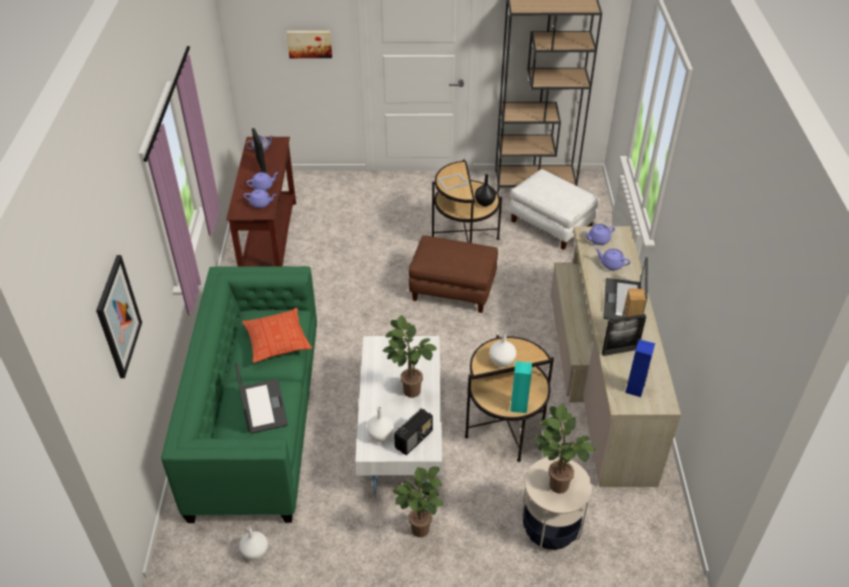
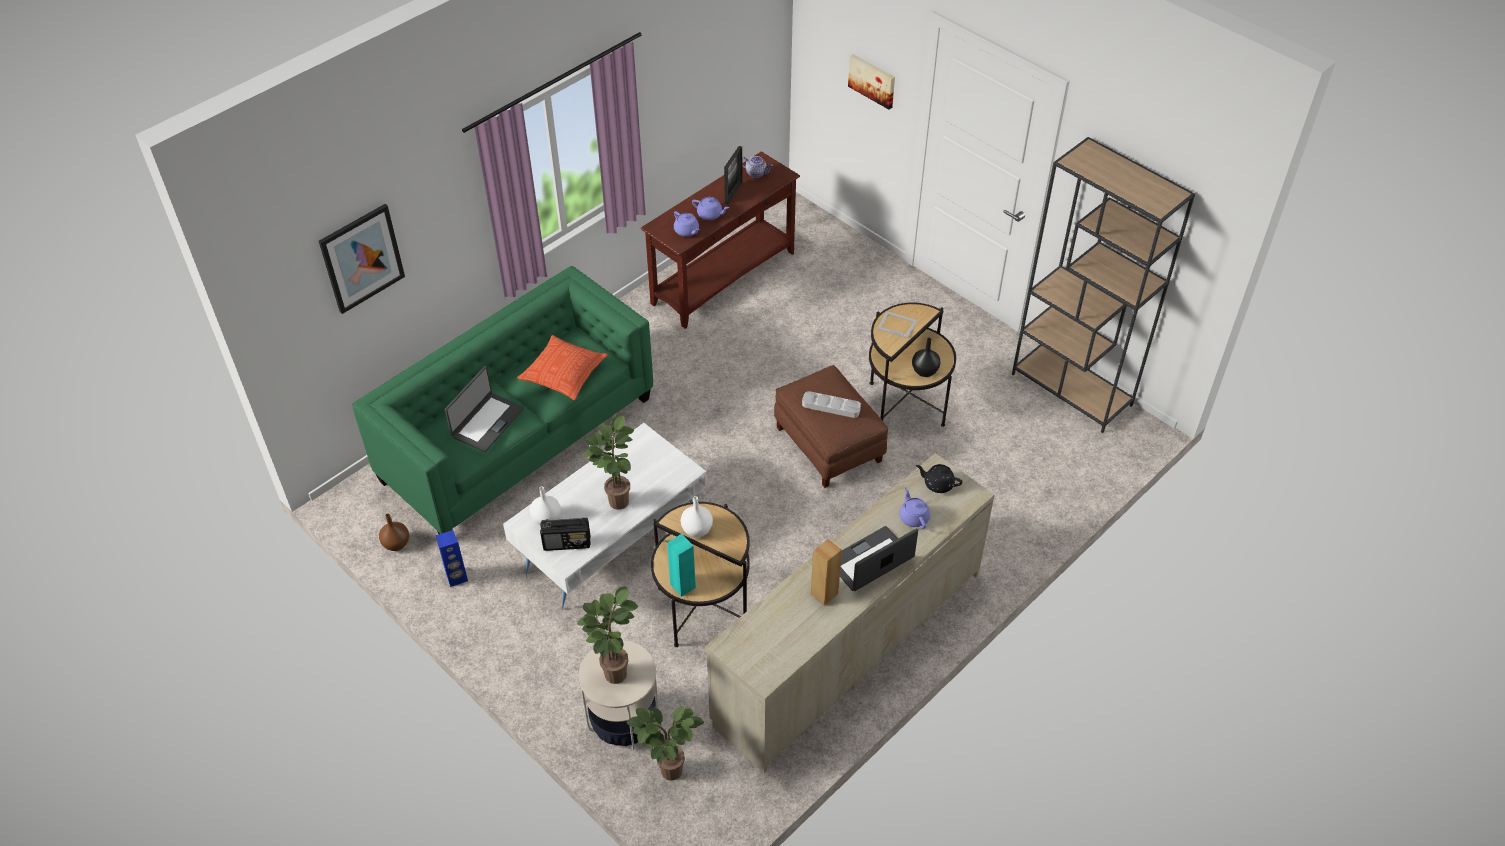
camera: 45 degrees right, 5 degrees up
(256, 552) = (397, 544): white vase -> brown vase
(420, 532) = (524, 633): potted plant -> potted plant (668, 773)
(456, 255) = (831, 407): none -> grey tray
(552, 223) = (1023, 449): white ottoman -> none
(598, 240) = (938, 484): purple teapot -> black teapot
(620, 351) = (796, 601): picture frame -> none
(635, 389) = (758, 643): blue speaker -> blue speaker (457, 578)

